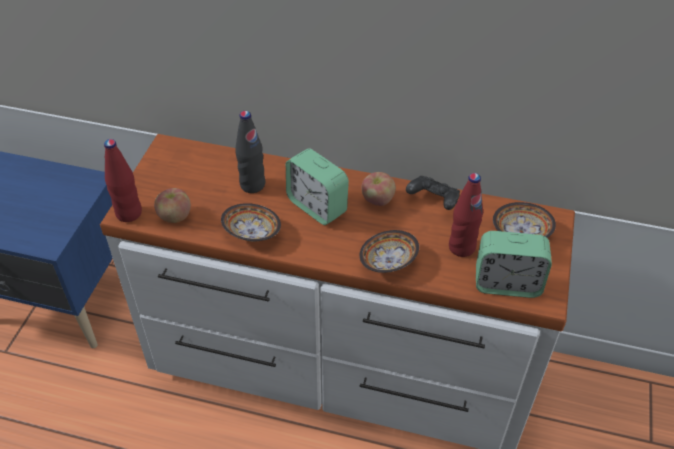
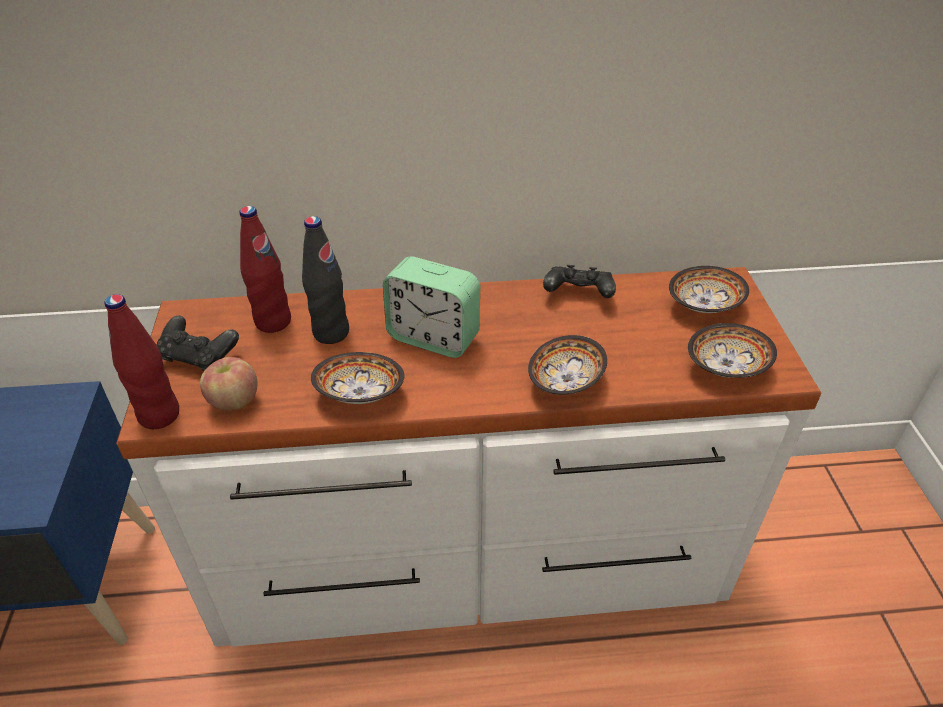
camera: 20 degrees left, 5 degrees down
(166, 180) = (200, 357): none -> black game controller
(377, 200) = (509, 311): apple -> none
(461, 247) = (646, 339): red bottle -> red bottle (273, 322)
(507, 283) = (726, 367): alarm clock -> bowl

